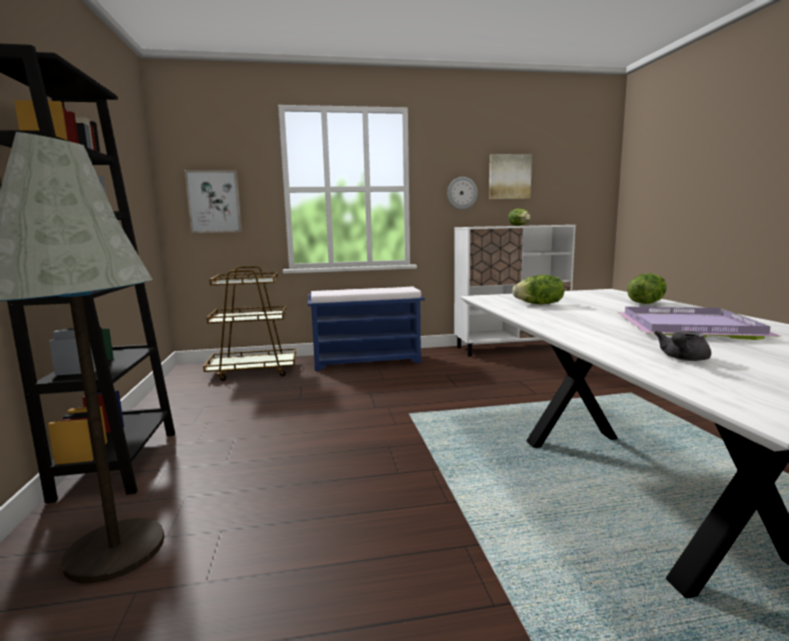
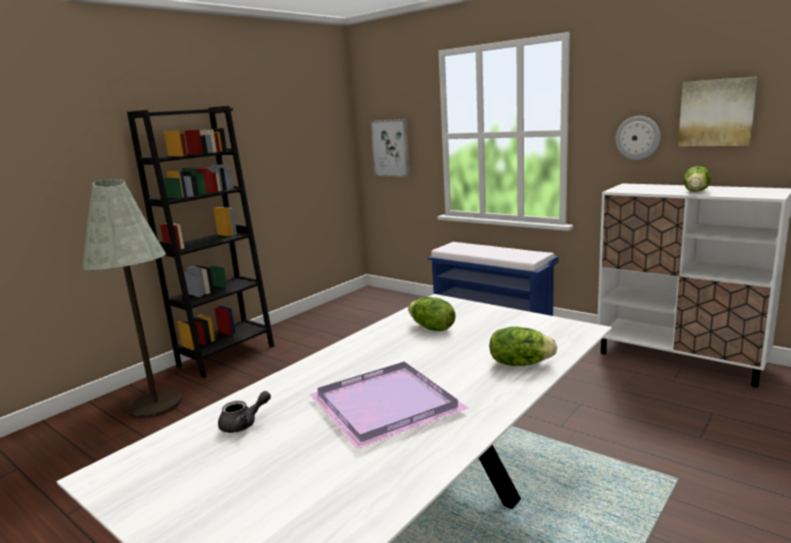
camera: 50 degrees right, 5 degrees up
(254, 371) = (396, 308): brown cart -> none
(682, 358) = (244, 424): grey teapot -> grey teapot turned 150 degrees clockwise

